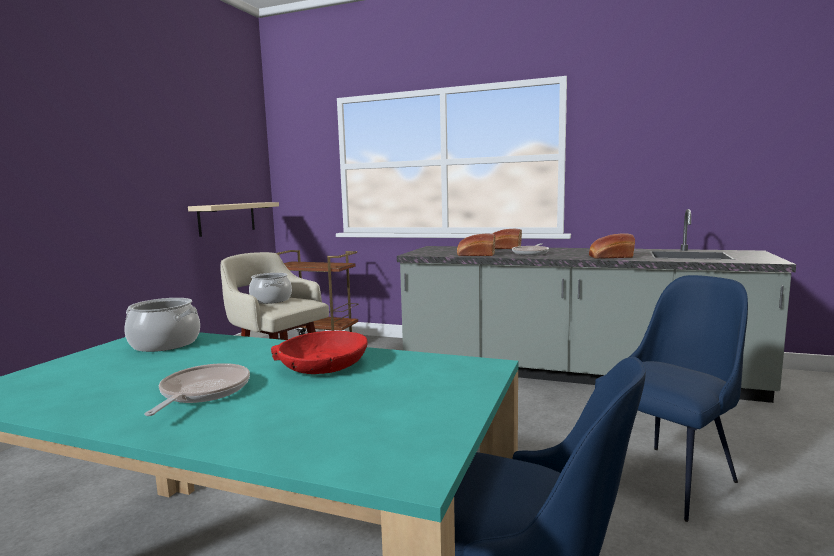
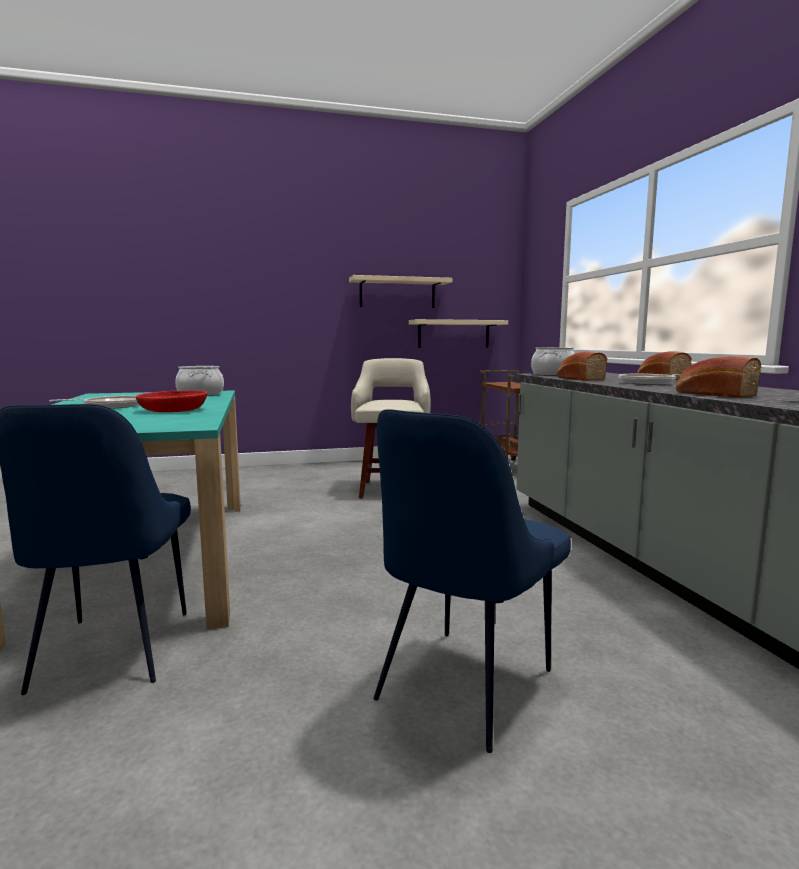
camera: 55 degrees right, 0 degrees up
(174, 175) = (397, 293): none -> beige shelf
(271, 300) = (391, 400): cooking pot -> cooking pot (553, 374)
(668, 480) = (465, 685): blue chair -> blue chair turned 105 degrees clockwise

